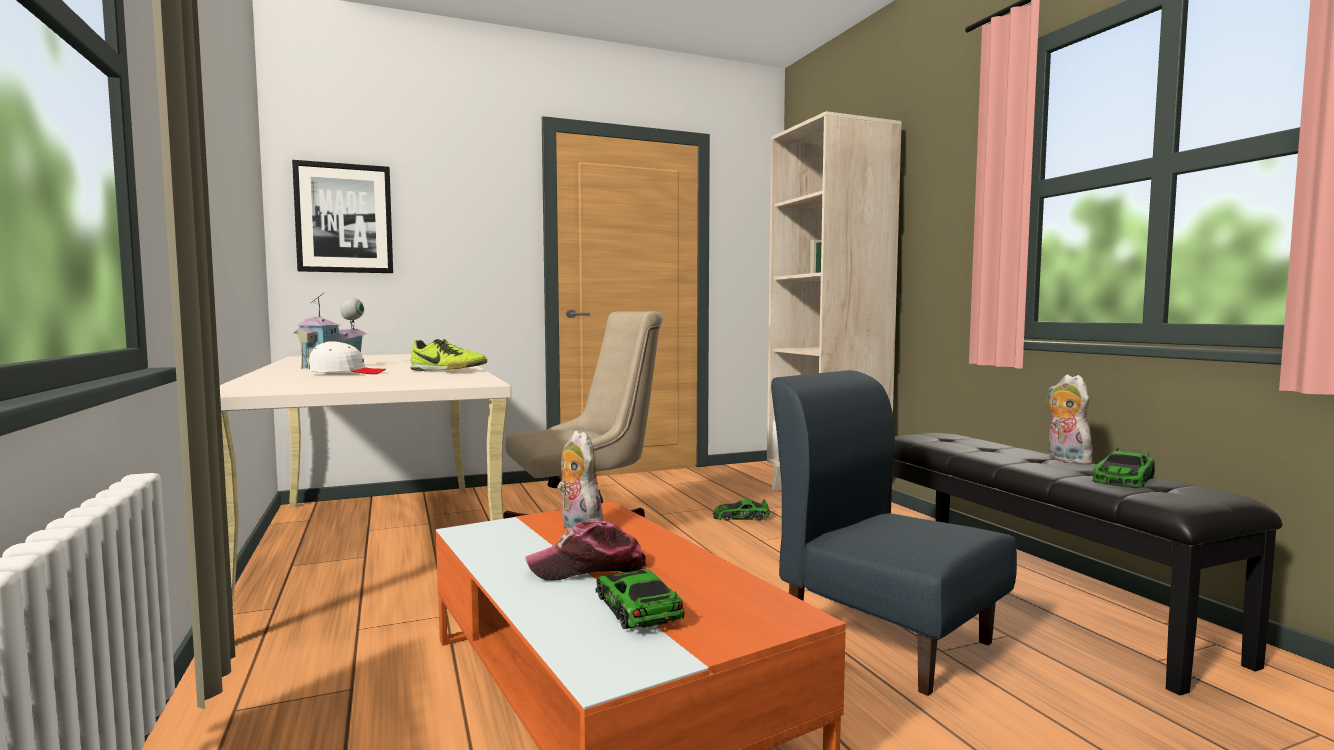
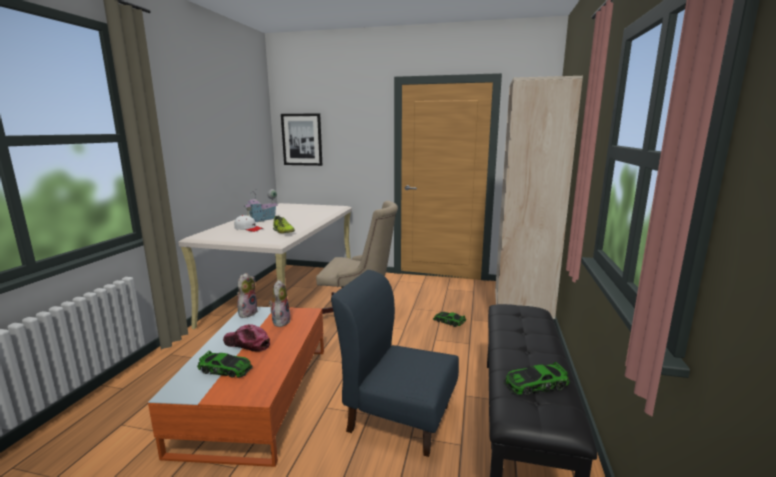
camera: 35 degrees right, 10 degrees up
(637, 607) = (226, 369): toy car -> toy car turned 90 degrees clockwise
(885, 637) = (398, 417): blue chair -> blue chair turned 60 degrees counterclockwise
(1065, 460) = (547, 356): plush toy -> plush toy (247, 312)

